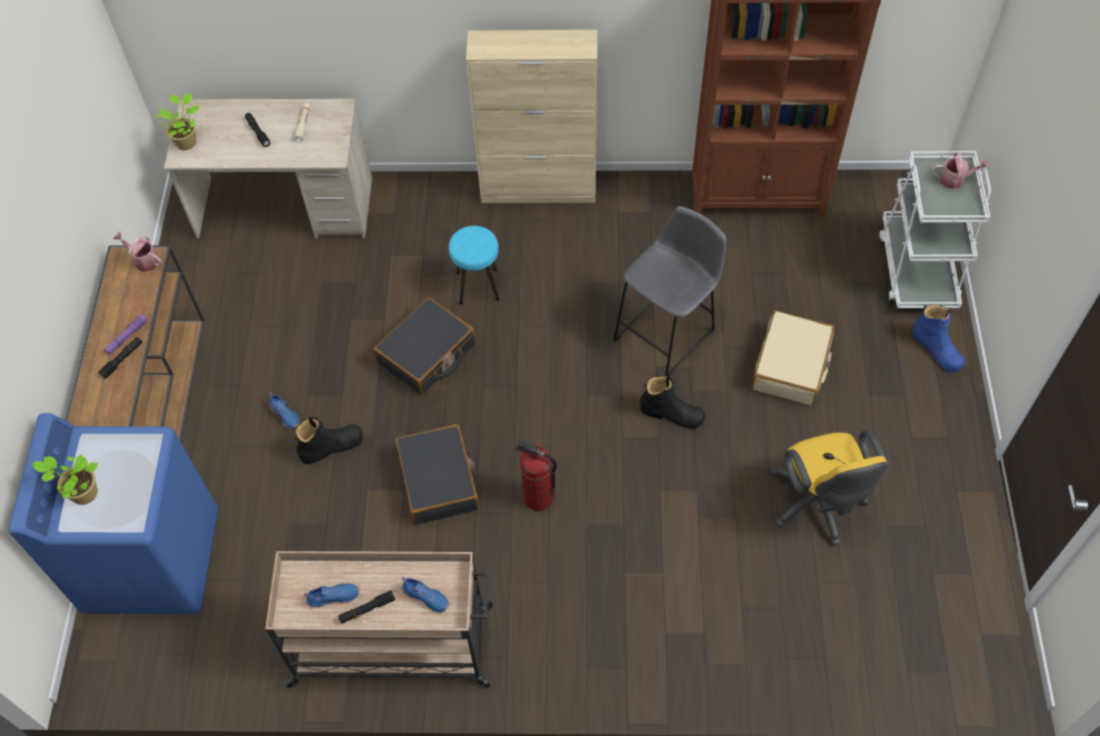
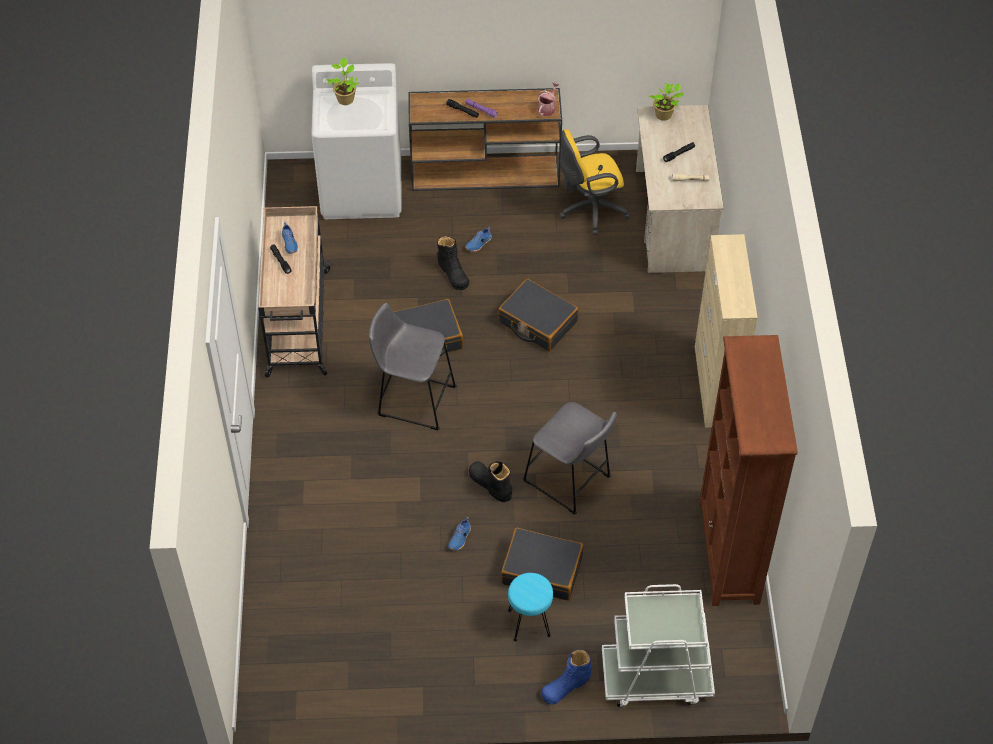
camera: 85 degrees right, 5 degrees down
(153, 560) = (362, 189): blue washing machine -> white washing machine
(426, 597) = (288, 290): blue shoe -> blue shoe (460, 538)
(478, 285) = (607, 350): turquoise stool -> turquoise stool (530, 623)
(538, 497) = (412, 399): fire extinguisher -> grey stool
(672, 413) = (490, 484): black boot -> black boot turned 120 degrees clockwise
(791, 366) = (541, 571): beige suitcase -> black suitcase
(818, 506) = (408, 584): yellow office chair -> yellow office chair (590, 210)
(955, 179) = (676, 627): watering can -> none

